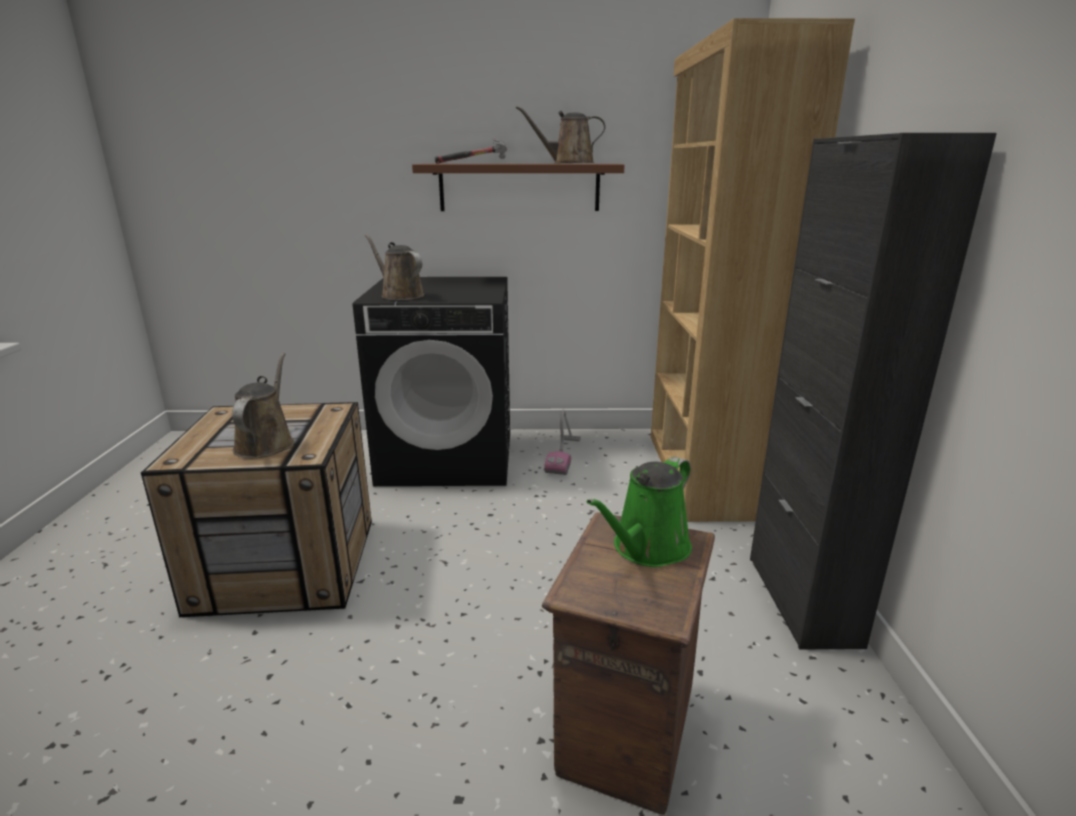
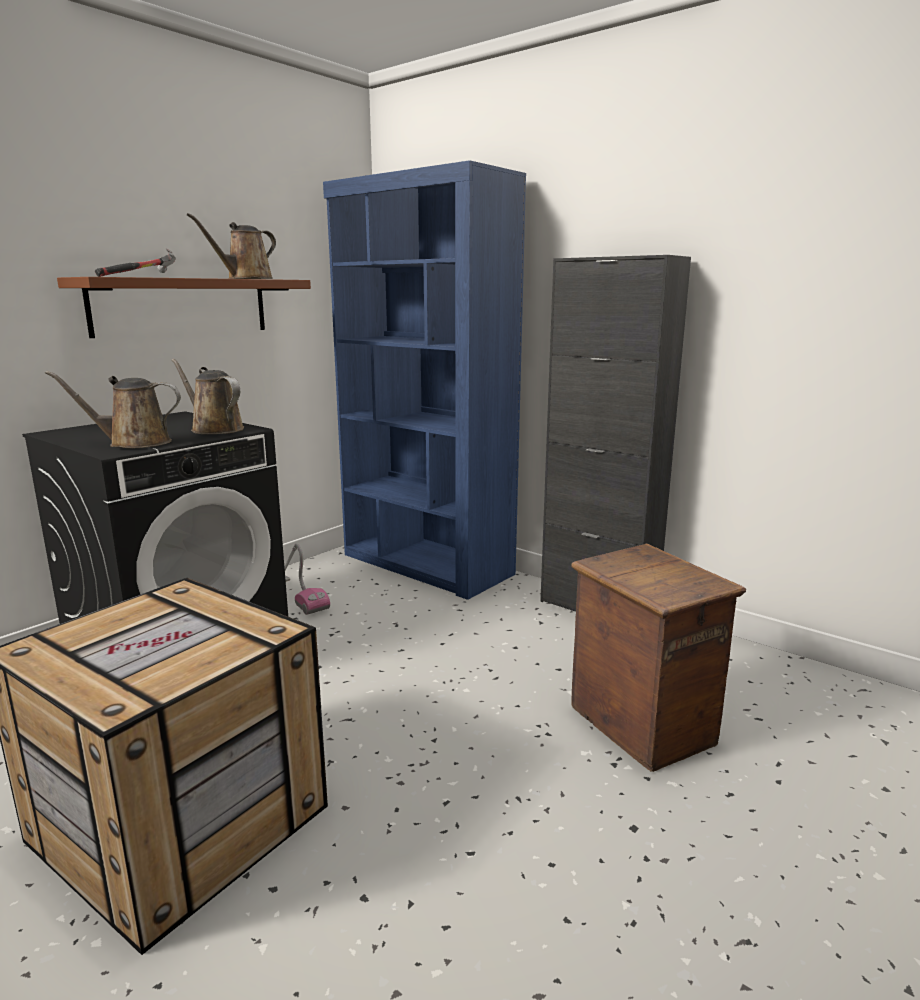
camera: 50 degrees left, 5 degrees down
(266, 443) = (192, 642): brown watering can -> brown watering can (214, 429)
(647, 549) = (642, 563): green watering can -> none
(702, 474) = (426, 565): brown bookcase -> blue bookcase

